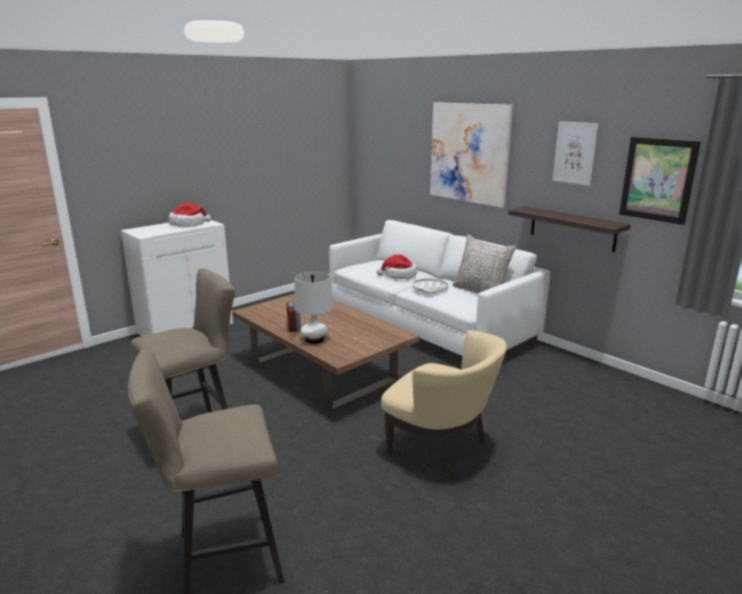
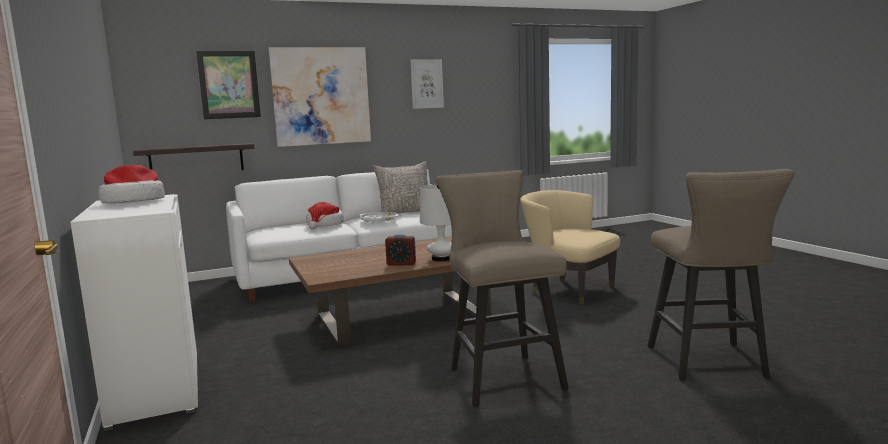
camera: 70 degrees left, 10 degrees down
(441, 447) = (569, 290): beige armchair -> beige armchair turned 105 degrees counterclockwise
(572, 228) = (435, 144): shelf -> shelf (197, 159)
(658, 180) = (488, 95): picture -> picture (229, 84)

